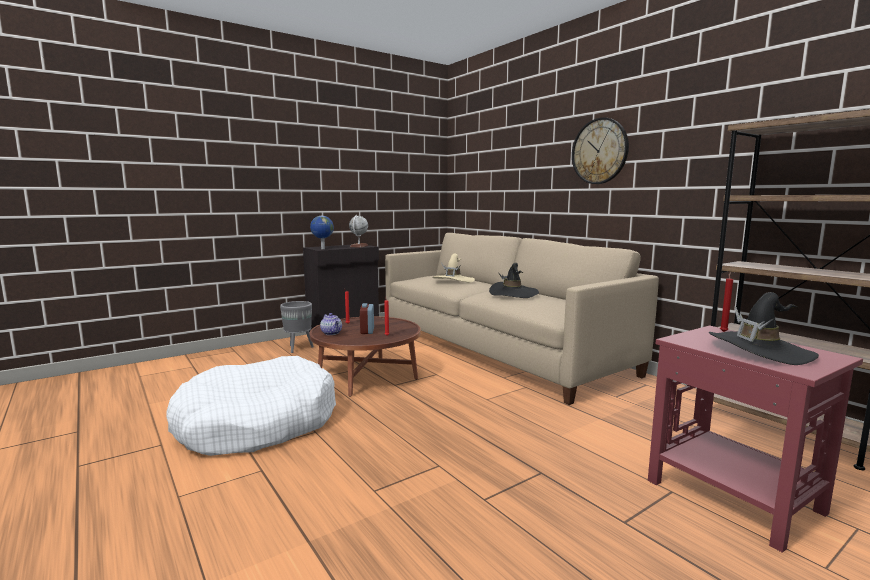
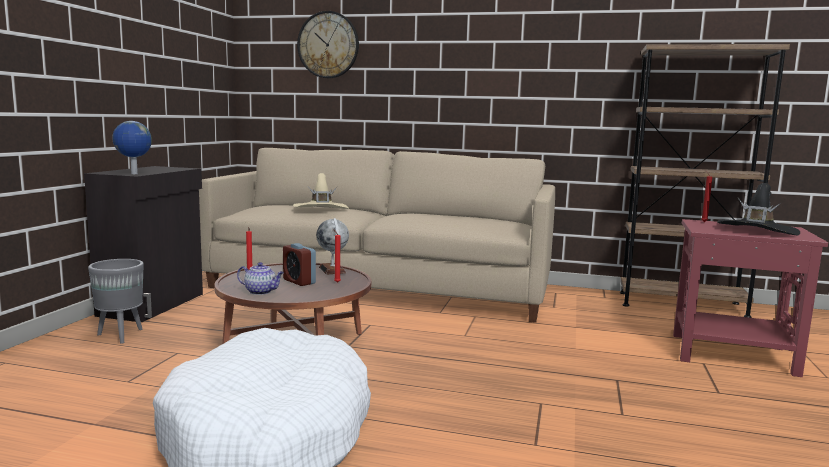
camera: 40 degrees left, 0 degrees up
(359, 246) = (171, 169): globe -> globe (332, 270)
(513, 293) = (425, 215): black hat -> none
(599, 151) = (479, 56): wall clock -> wall clock (328, 45)

